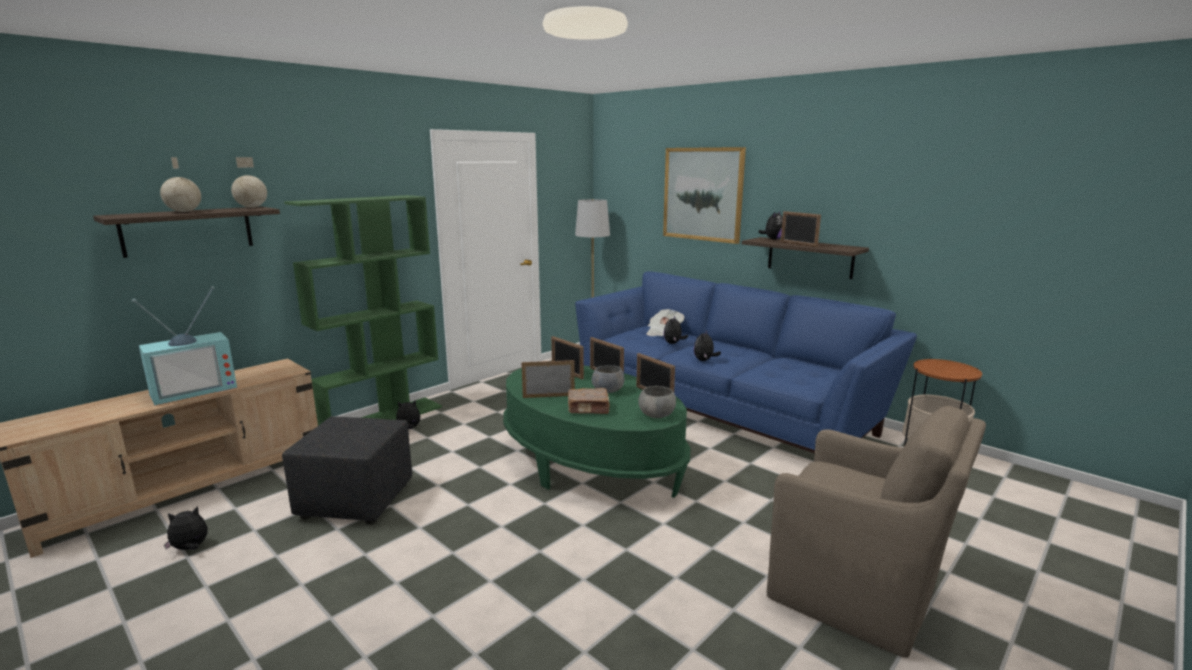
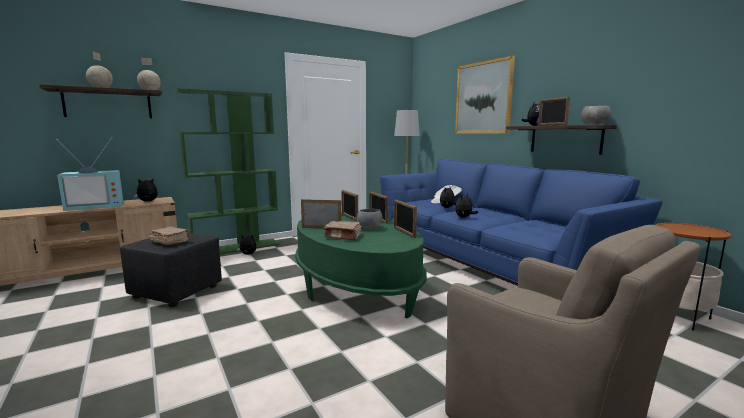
camera: 15 degrees right, 5 degrees down
(190, 548) = (53, 306): plush toy -> plush toy (147, 201)
(352, 438) = (170, 242): none -> brown book
(656, 415) = (393, 244): grey bowl -> grey bowl (594, 125)

